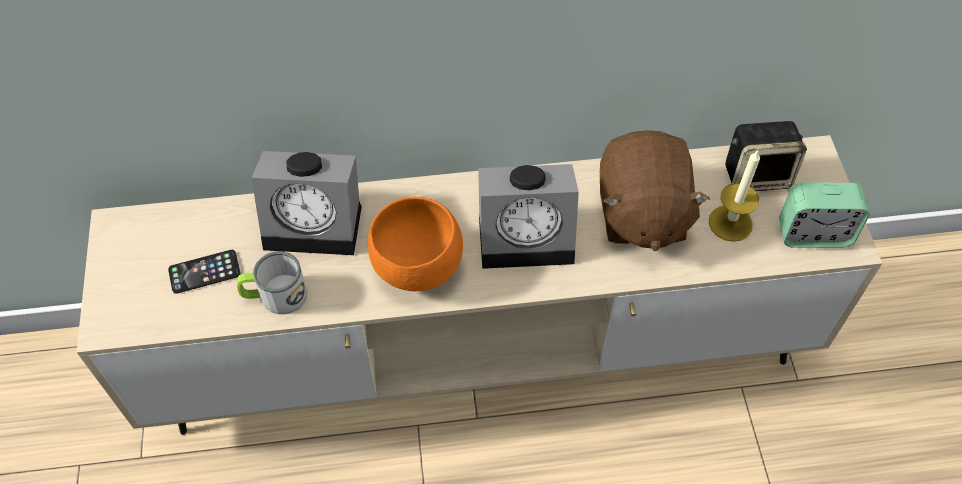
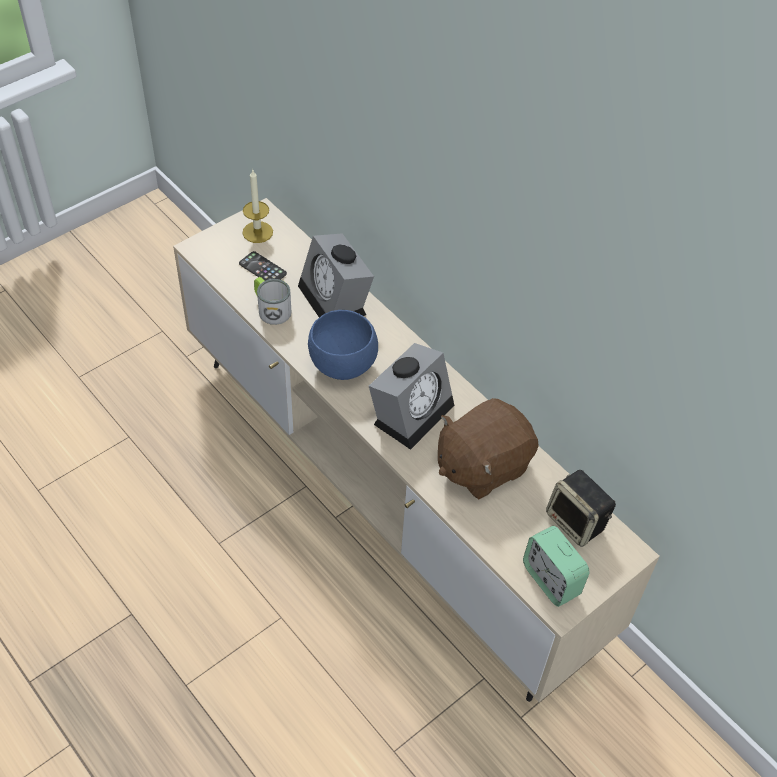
camera: 55 degrees right, 5 degrees down
(419, 269) = (342, 366): orange bowl -> blue bowl
(528, 236) = (412, 411): alarm clock -> alarm clock turned 105 degrees counterclockwise
(730, 223) = (518, 522): candle -> candle (257, 232)

